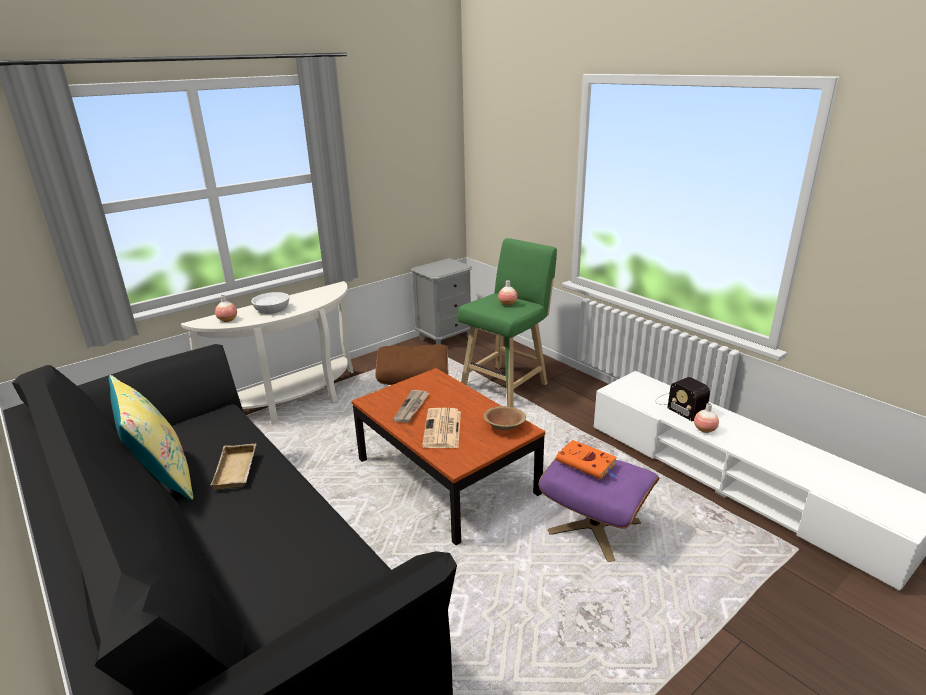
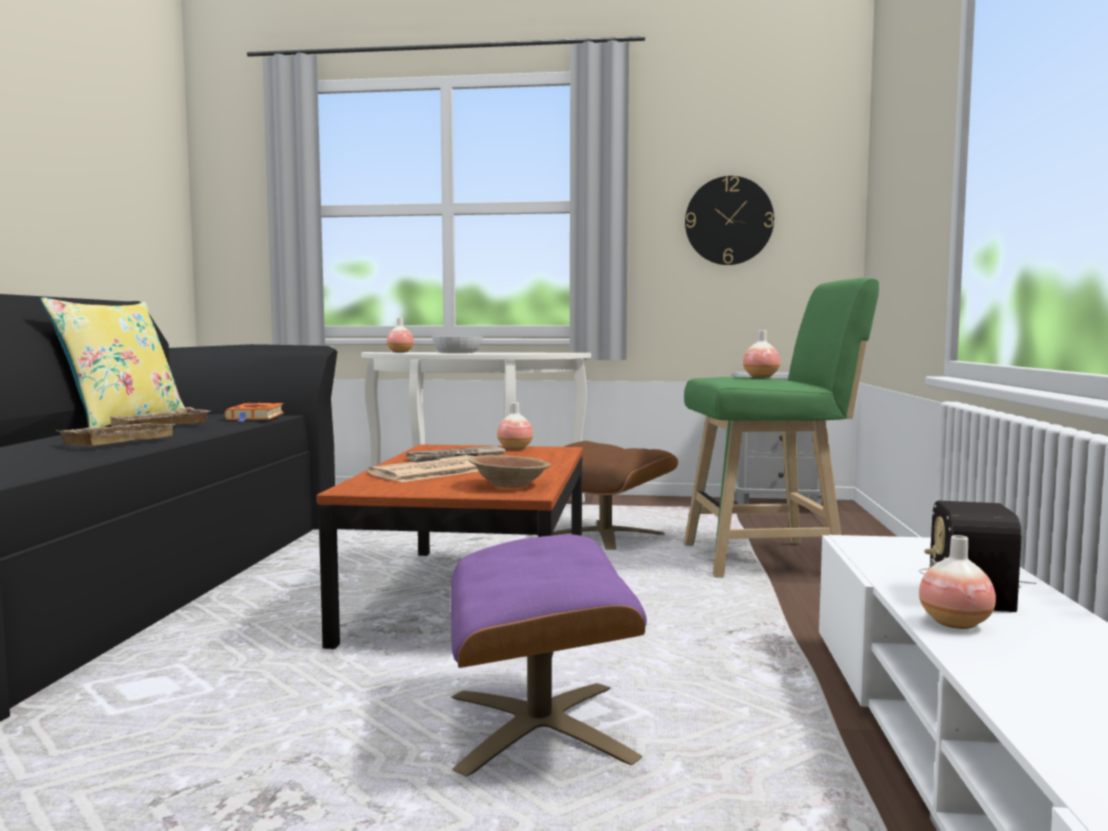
camera: 45 degrees right, 20 degrees down
(288, 502) = (117, 440): none -> beige tray
(399, 175) = (729, 221): none -> wall clock
(413, 384) = (515, 448): none -> vase
(587, 463) = (538, 549): orange book -> orange book (255, 417)

